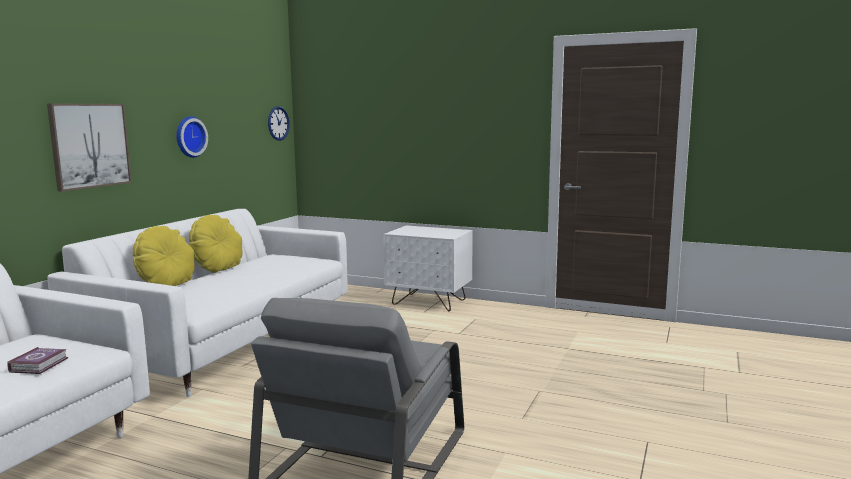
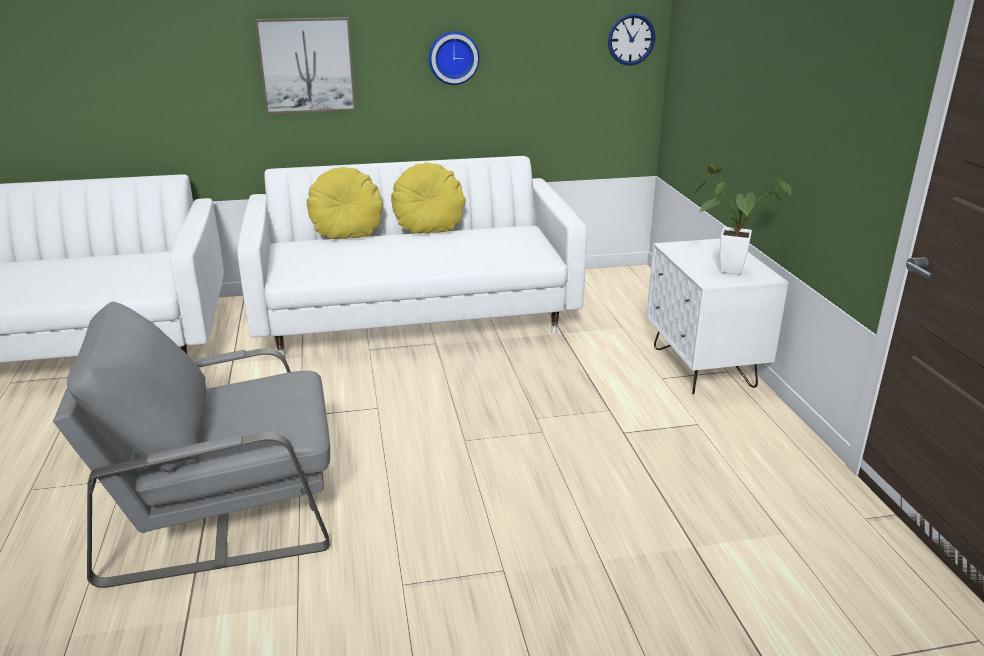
camera: 55 degrees right, 15 degrees up
(40, 364) = (105, 283): book -> none
(440, 232) = (724, 269): none -> potted plant

